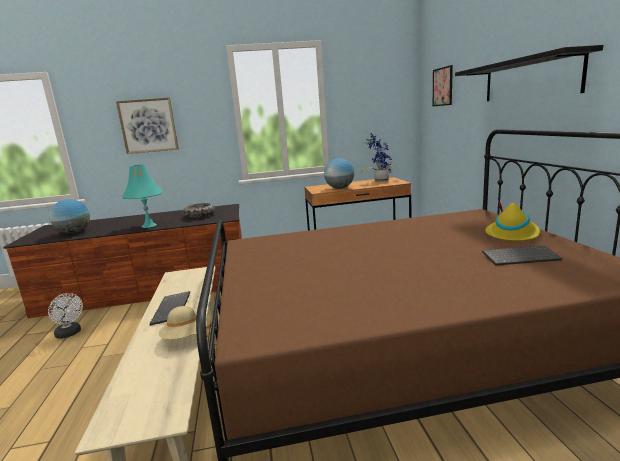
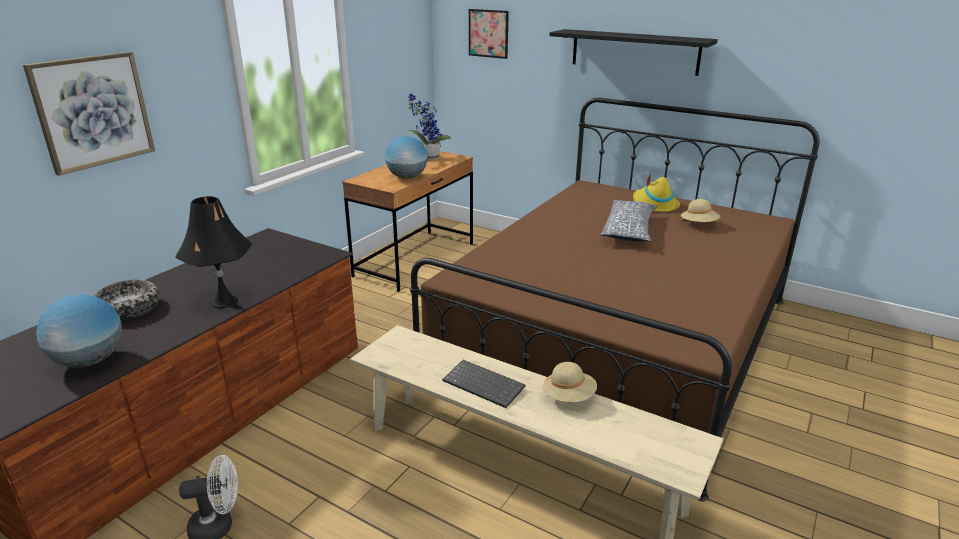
camera: 50 degrees left, 10 degrees up
(149, 225) = (224, 302): turquoise table lamp -> black table lamp
(199, 216) = (267, 263): bowl -> bowl (128, 309)
(434, 245) = (629, 230): none -> pillow
(520, 257) = (699, 224): keyboard -> beige hat

